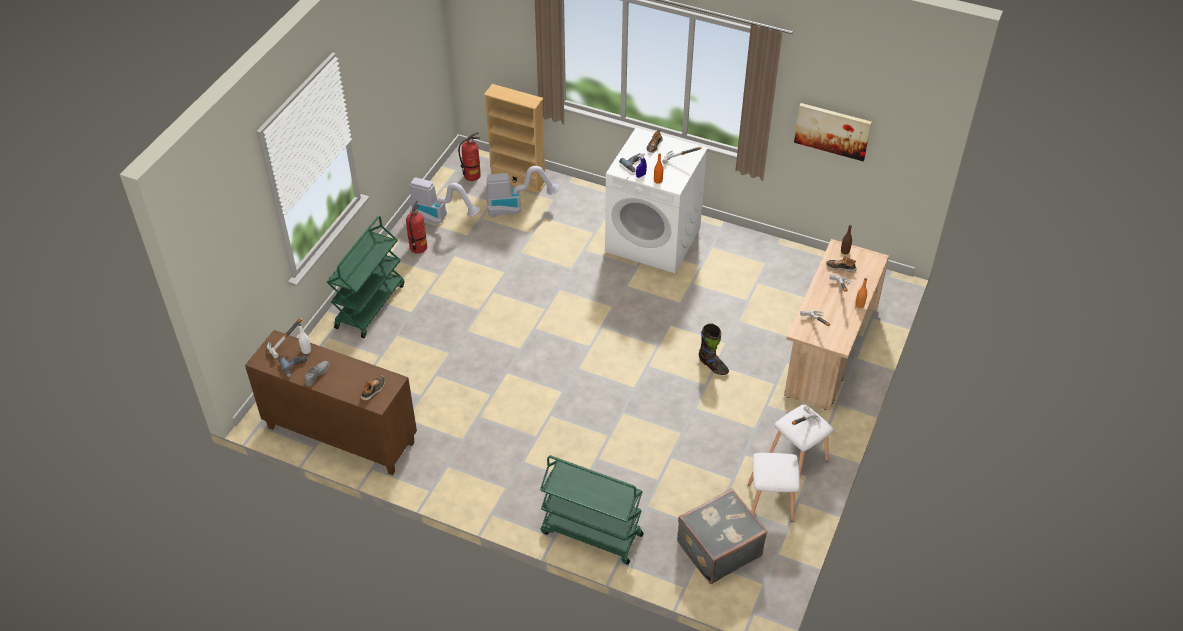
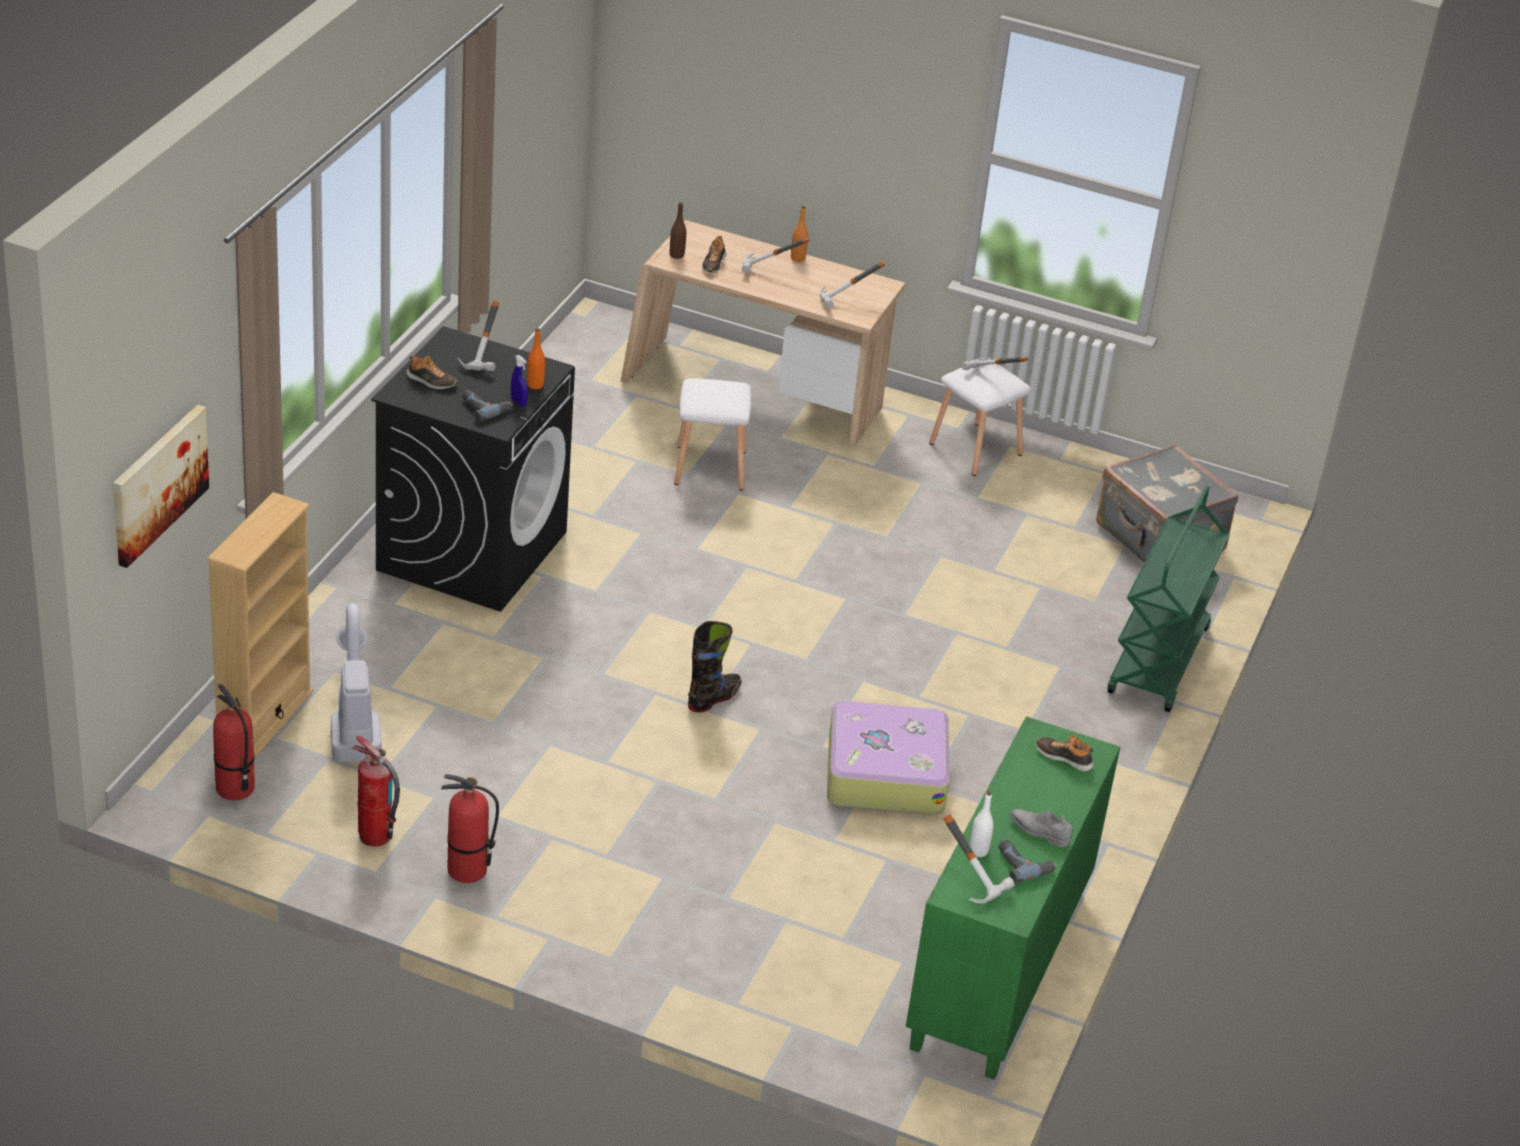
camera: 95 degrees left, 10 degrees down
(339, 436) = (999, 970): brown cabinet -> green cabinet
(370, 305) = (643, 941): green cart -> none
(441, 218) = (375, 836): vacuum cleaner -> fire extinguisher
(487, 397) = (884, 772): none -> suitcase
(653, 240) = (472, 550): white washing machine -> black washing machine
(713, 366) = (792, 511): black boot -> black boot (714, 698)
(770, 501) = (1063, 483): white stool -> white stool (708, 468)
(832, 131) = (516, 144): picture -> picture (158, 484)

